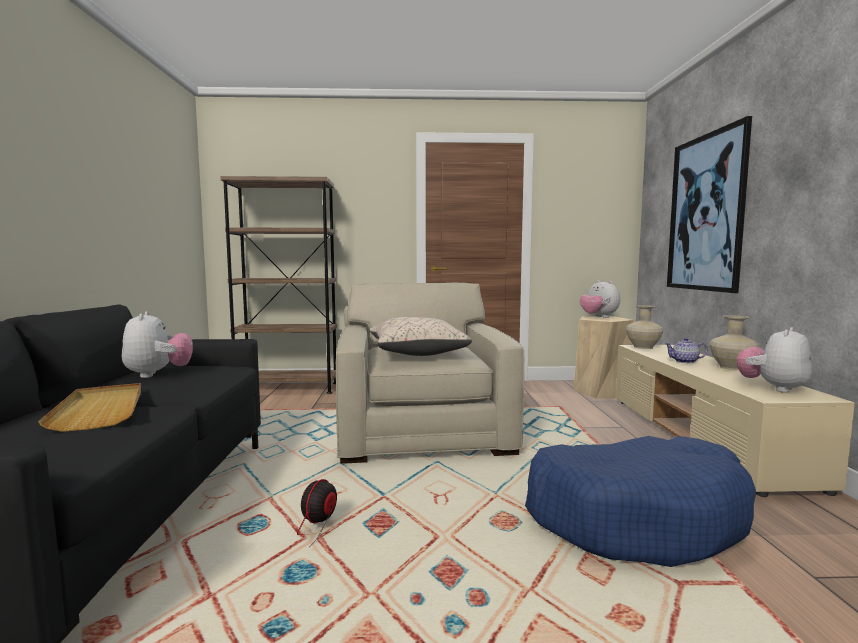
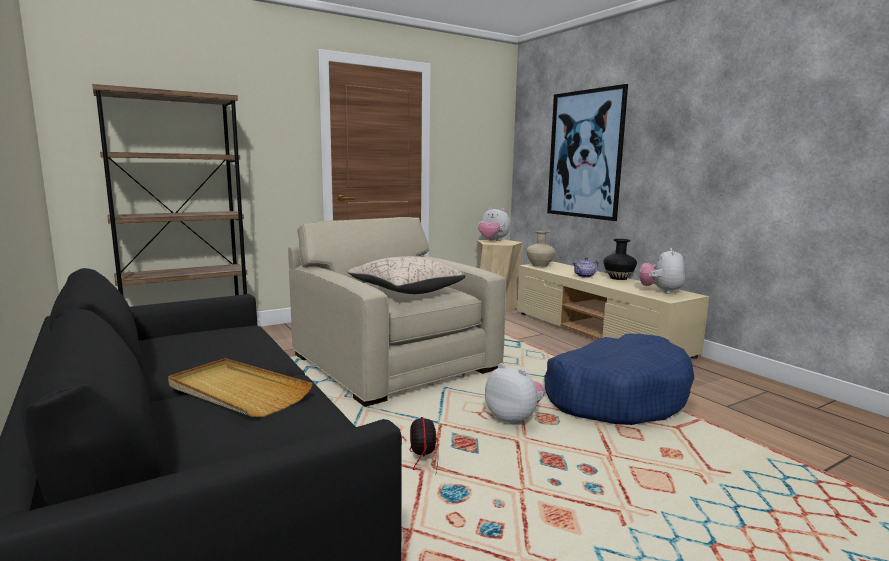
camera: 30 degrees left, 5 degrees up
(158, 374) = (188, 347): plush toy -> plush toy (514, 419)
(731, 367) = (618, 278): beige vase -> black vase

